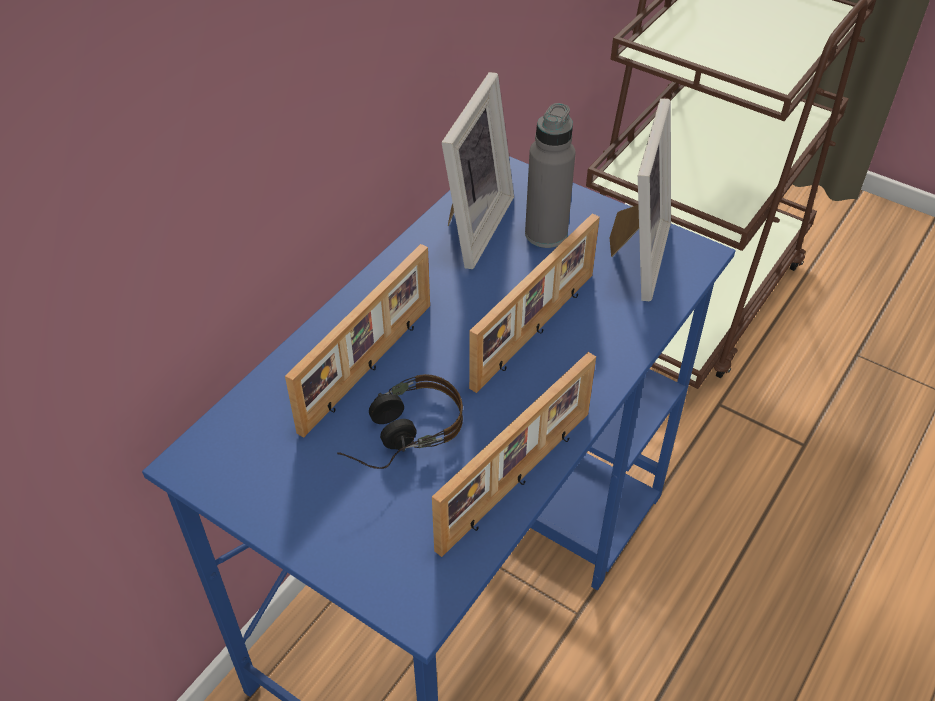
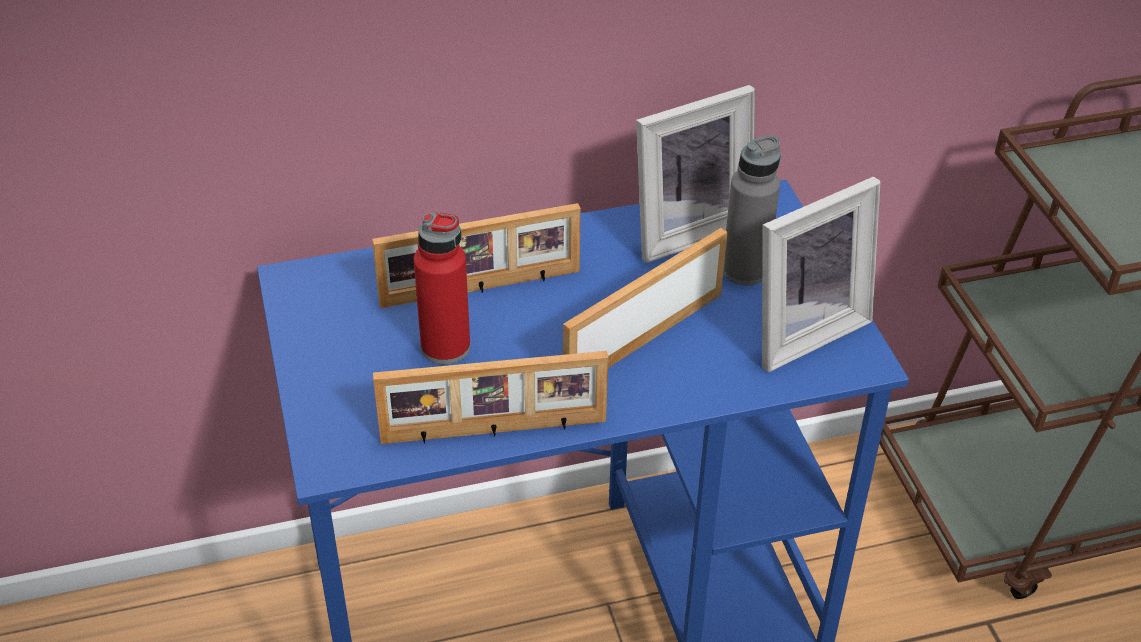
camera: 40 degrees right, 5 degrees down
(398, 436) = (445, 347): headphones -> red bottle
(536, 330) = (642, 338): picture frame -> picture frame turned 150 degrees clockwise

